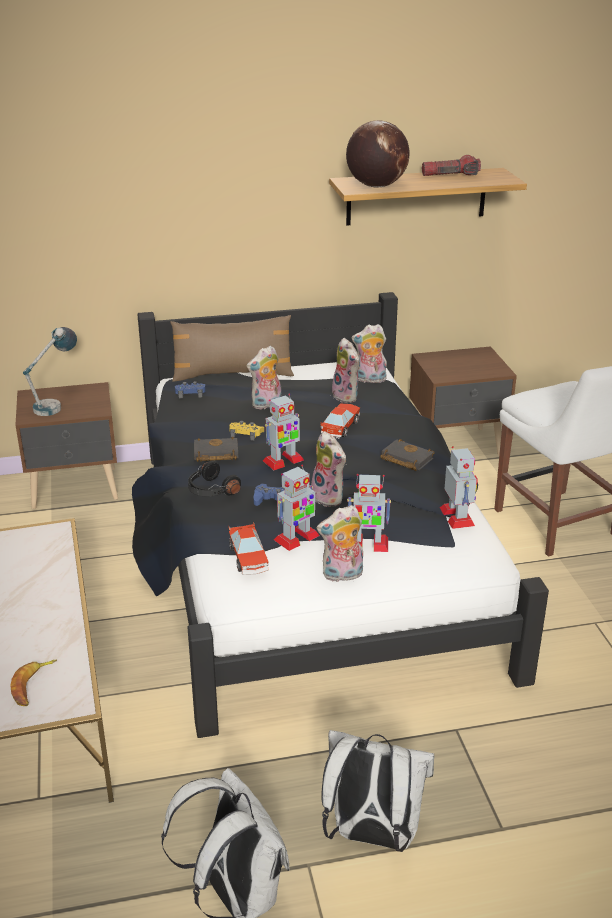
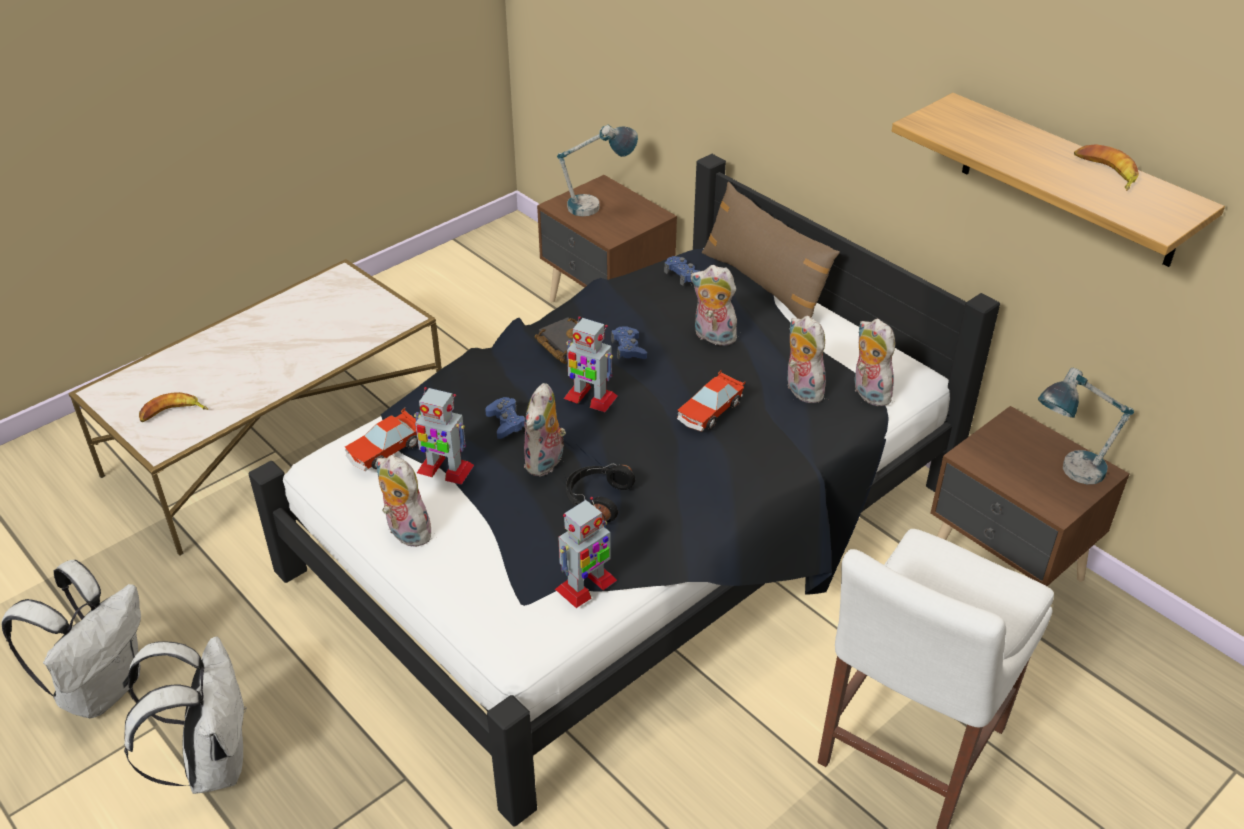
camera: 60 degrees right, 10 degrees up
(211, 490) = (491, 373): black headphones -> black headphones (597, 499)
(246, 434) = (628, 349): yellow game controller -> blue game controller
(340, 427) = (709, 412): toy car -> toy car turned 135 degrees clockwise
(347, 396) = (800, 390): plush toy -> plush toy turned 120 degrees clockwise
(367, 544) = (476, 529): toy robot -> none
(376, 186) = (964, 132): globe -> none
(405, 459) = (682, 493): black book -> none
(450, 175) = (1105, 172): flashlight -> banana
(476, 359) = (1066, 473): none -> table lamp

